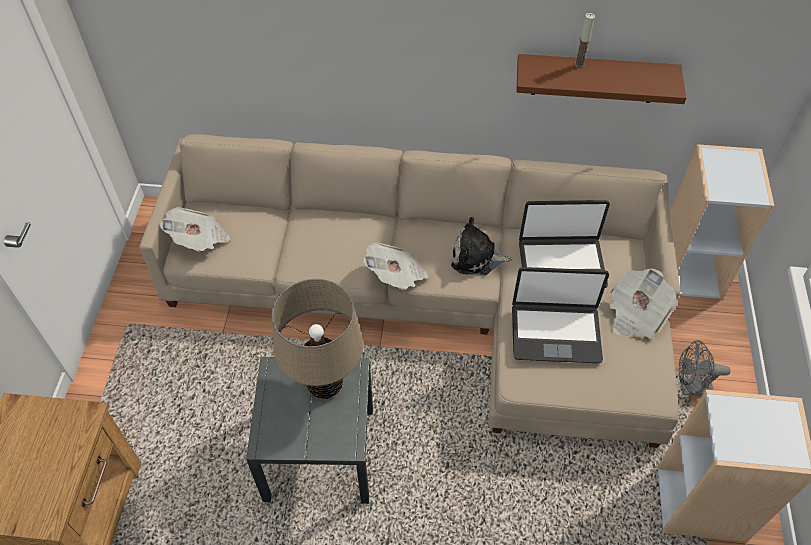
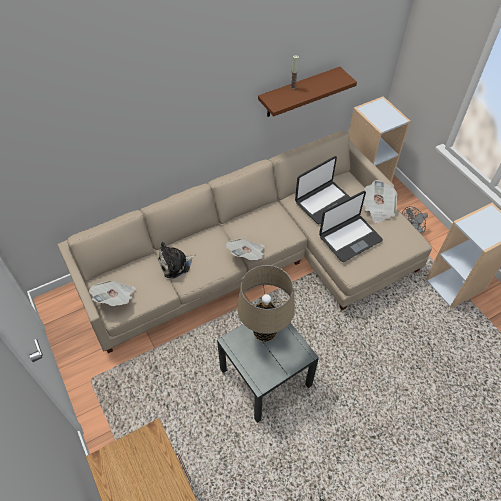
camera: 35 degrees left, 0 degrees up
(476, 257) = (279, 222): plush toy -> plush toy (176, 264)

